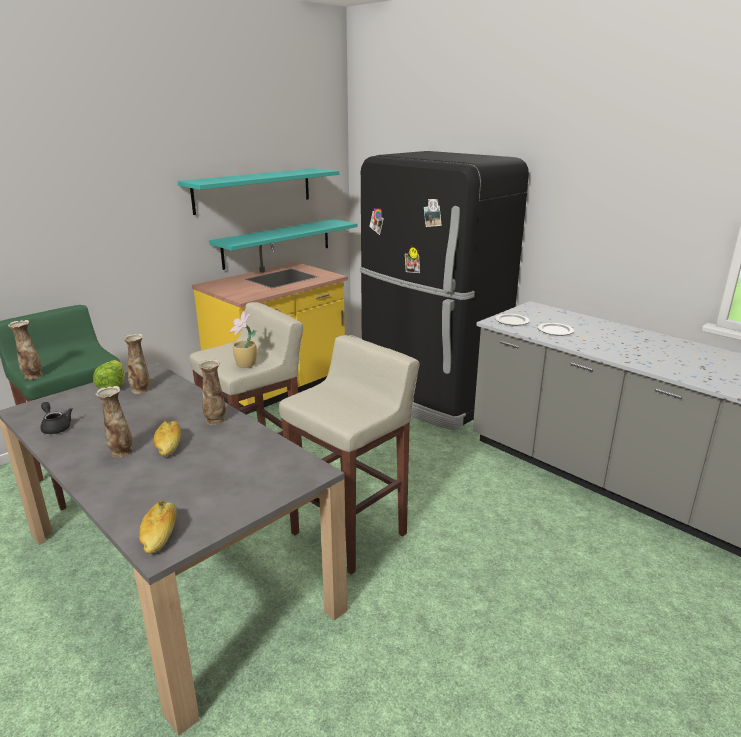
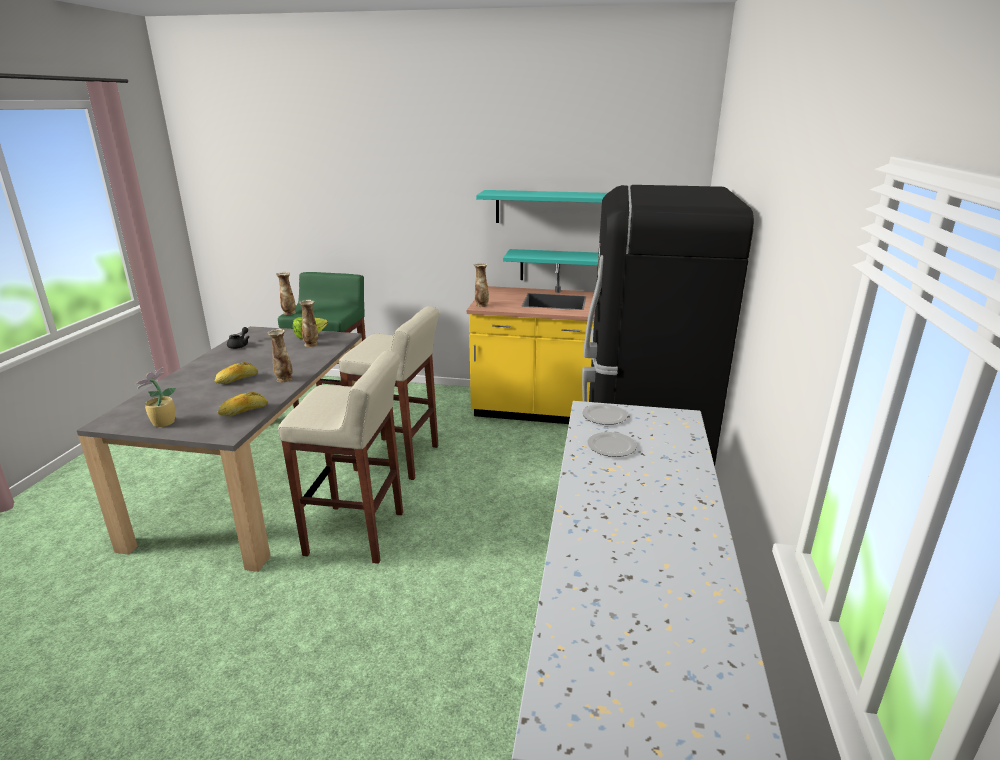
camera: 55 degrees right, 0 degrees up
(121, 452) = (218, 371): vase -> vase (481, 305)
(160, 534) = (123, 416): bread -> bread (243, 411)
(246, 365) = (369, 354): potted plant -> potted plant (162, 423)

